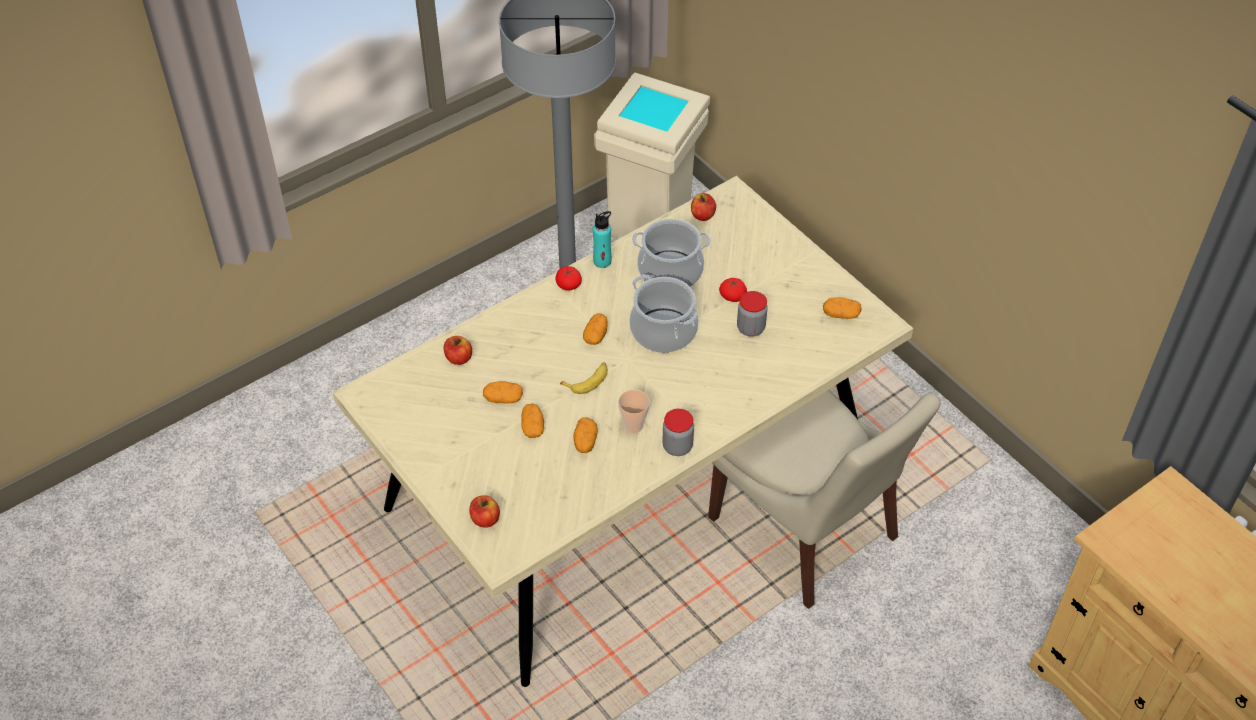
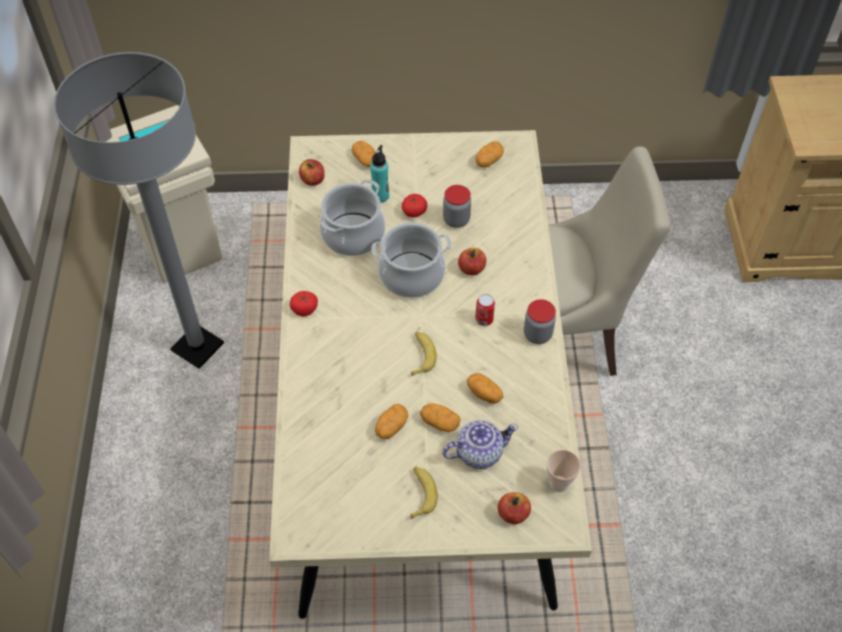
camera: 55 degrees left, 5 degrees up
(457, 450) = (420, 493): none -> banana
(458, 358) = (316, 435): apple -> apple (471, 269)
(524, 467) = (478, 452): none -> teapot
(596, 335) = (377, 322): potato -> potato (365, 160)
(602, 261) = (300, 271): turquoise bottle -> turquoise bottle (380, 196)
(633, 426) = (494, 351): cup -> cup (559, 484)
(660, 402) = (484, 319): none -> can

